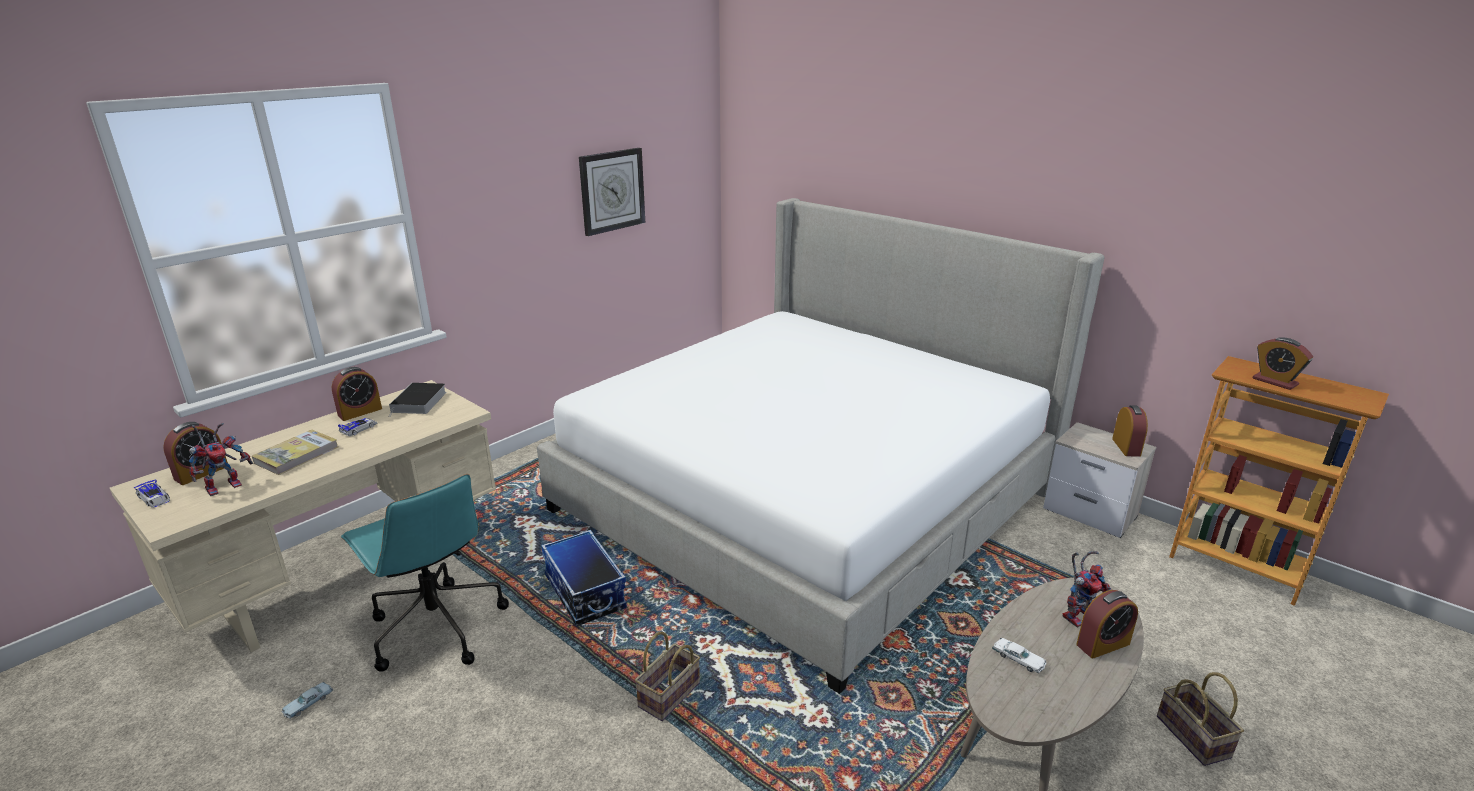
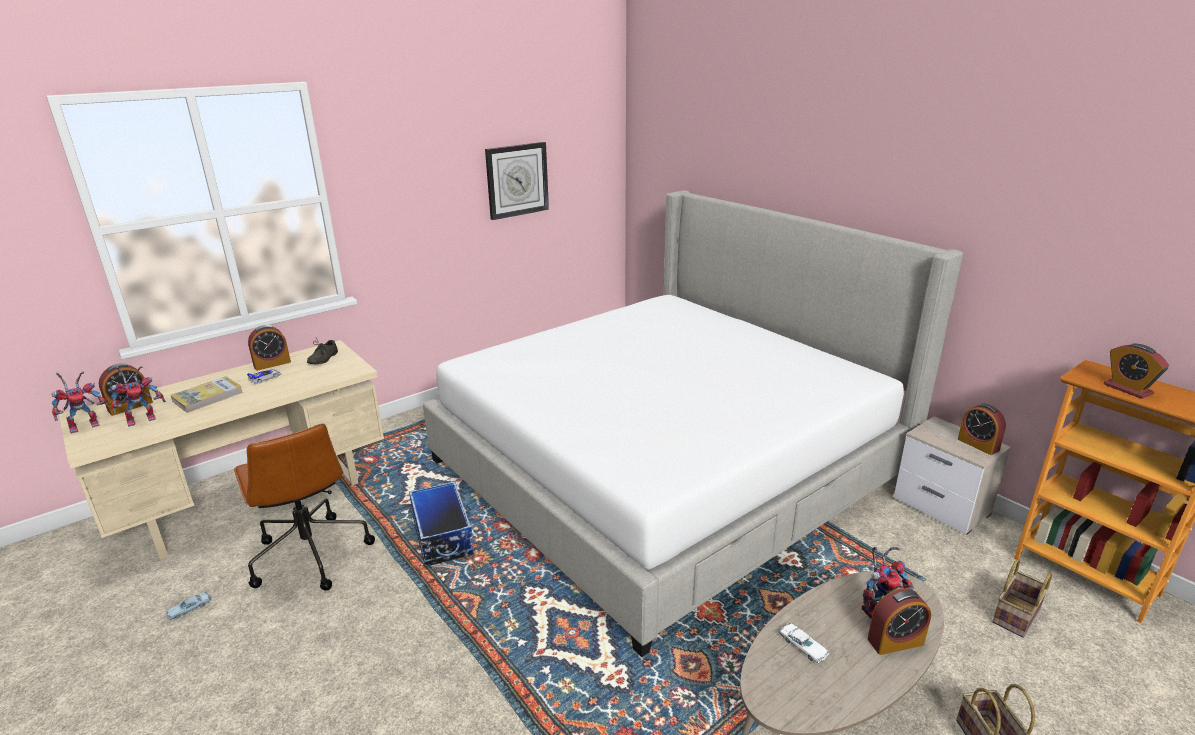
camera: 10 degrees right, 0 degrees up
(154, 498) = (87, 425): toy car -> toy robot
(419, 402) = (322, 359): book -> grey shoe
(436, 627) = (310, 554): turquoise office chair -> brown office chair
(669, 696) = (486, 640): basket -> basket (1017, 617)
(1126, 447) = (978, 444): alarm clock -> alarm clock turned 135 degrees clockwise

